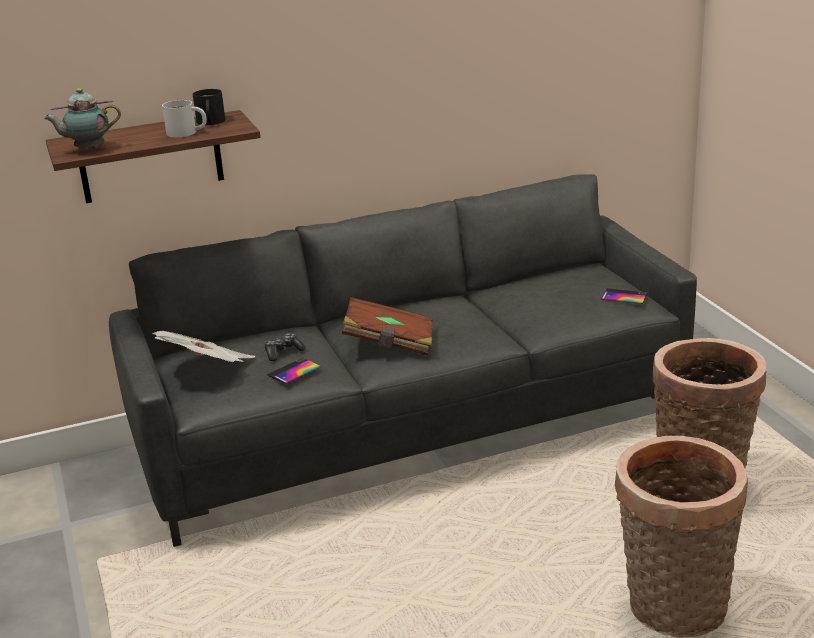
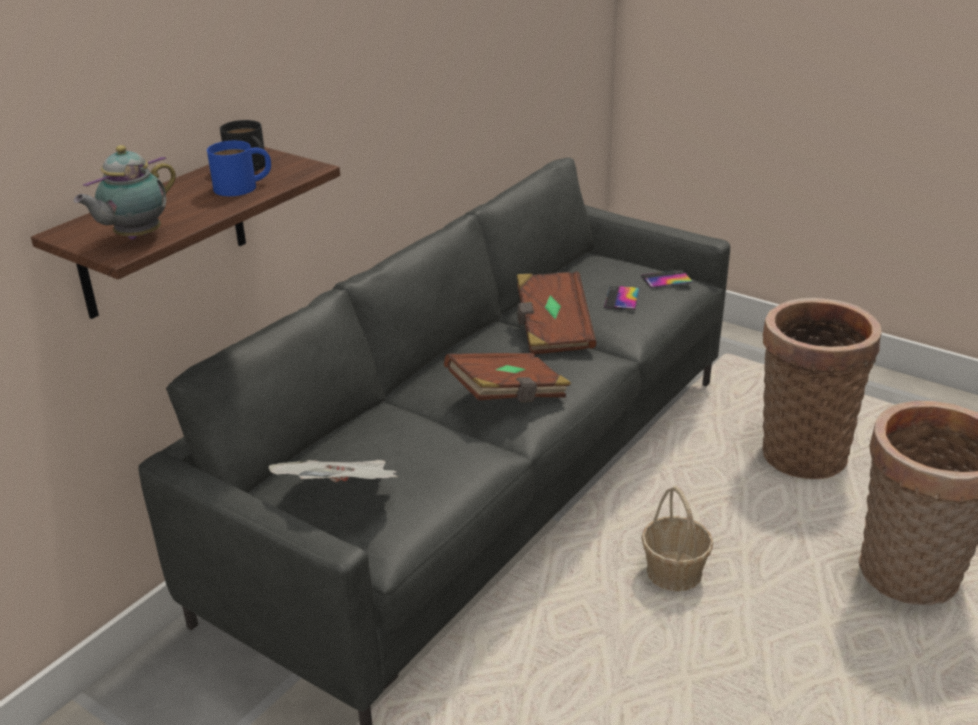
camera: 35 degrees left, 5 degrees up
(187, 132) = (243, 186): white mug -> blue mug
(283, 352) = (407, 444): game controller -> none
(294, 371) = (451, 463): phone -> phone (622, 298)
(481, 310) = (552, 330): none -> brown book
(482, 534) = (674, 573): none -> basket

